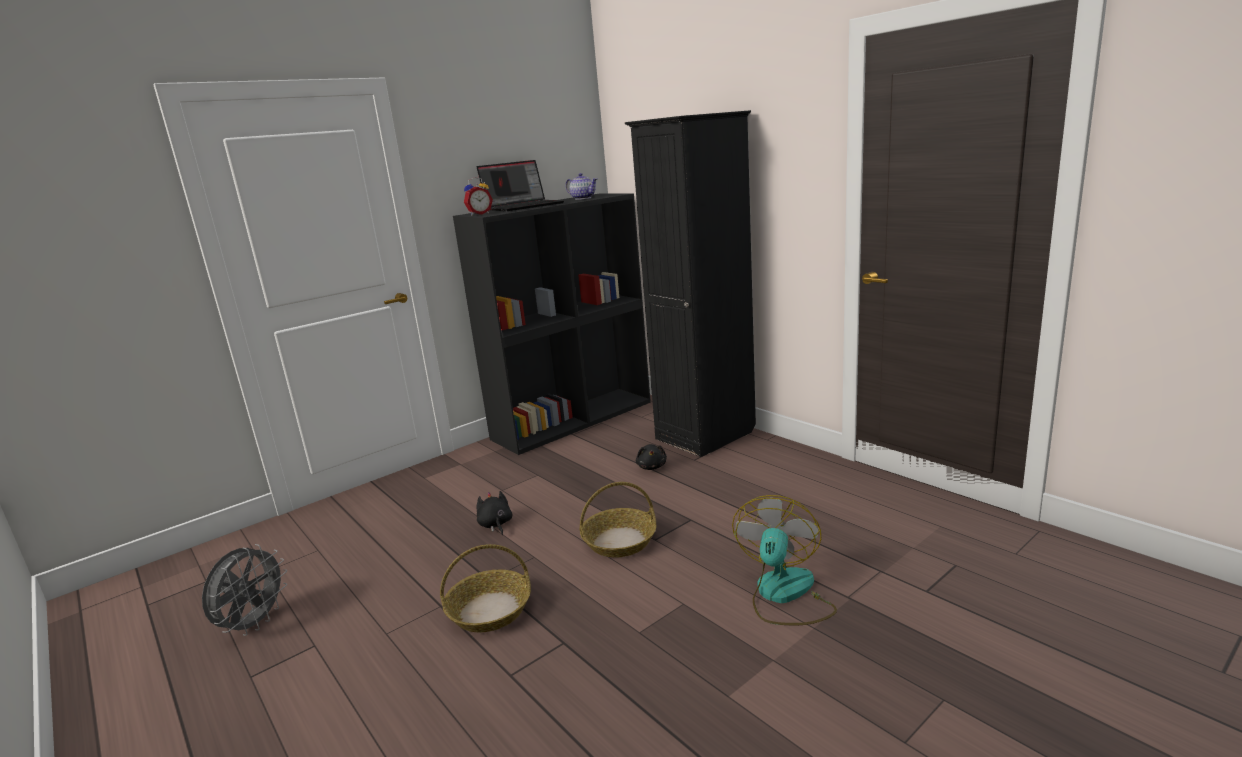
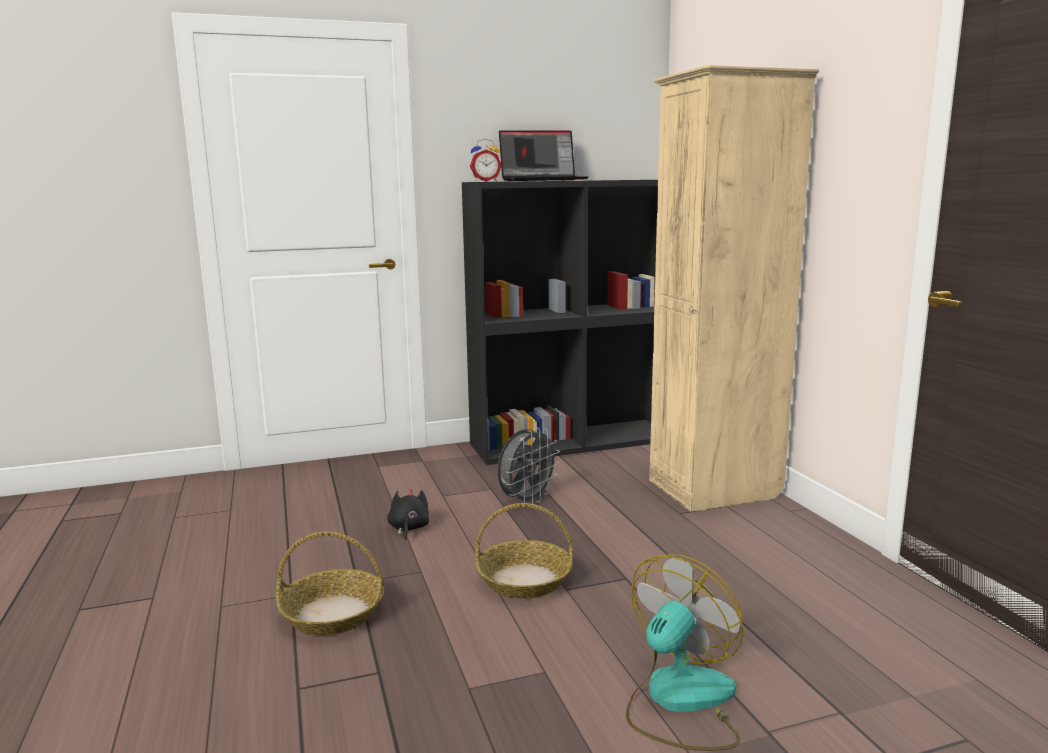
camera: 20 degrees right, 5 degrees down
(254, 624) = (123, 562): grey fan -> grey fan (527, 501)
(583, 198) = (620, 179): teapot -> none
(652, 467) = (623, 509): black plush toy -> none
(705, 435) = (713, 489): black cabinet -> beige cabinet

